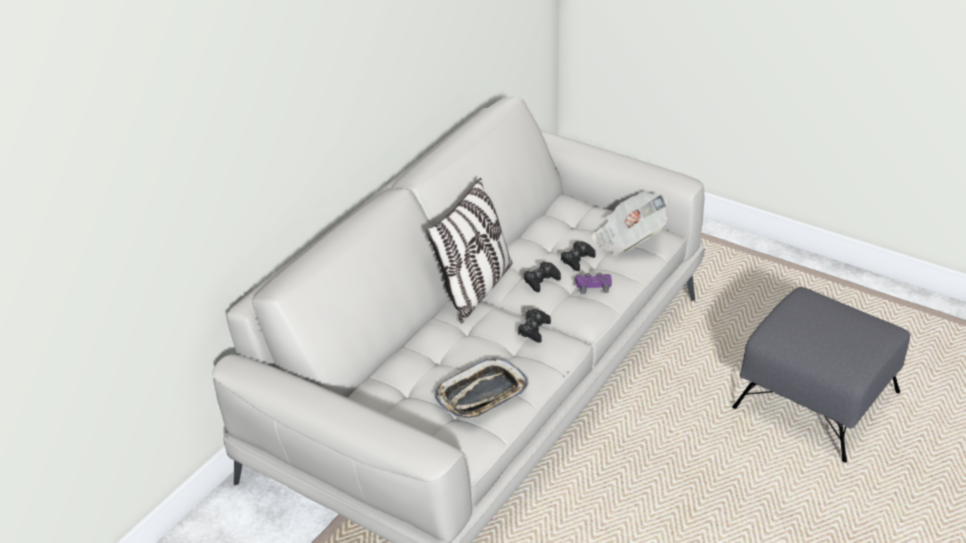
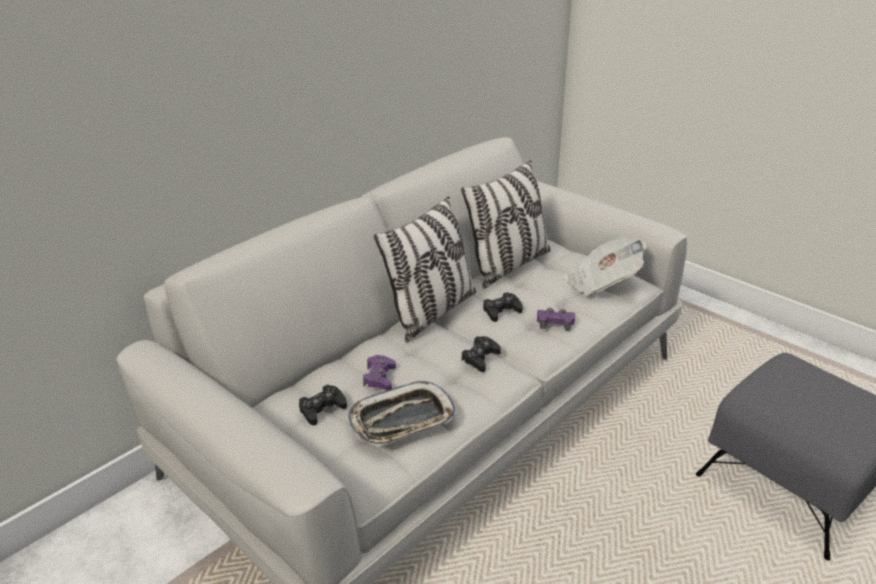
camera: 10 degrees right, 5 degrees down
(448, 360) = (379, 377): none -> purple game controller
(536, 230) = (508, 265): none -> pillow
(577, 259) = (544, 296): black game controller -> black game controller (322, 409)

